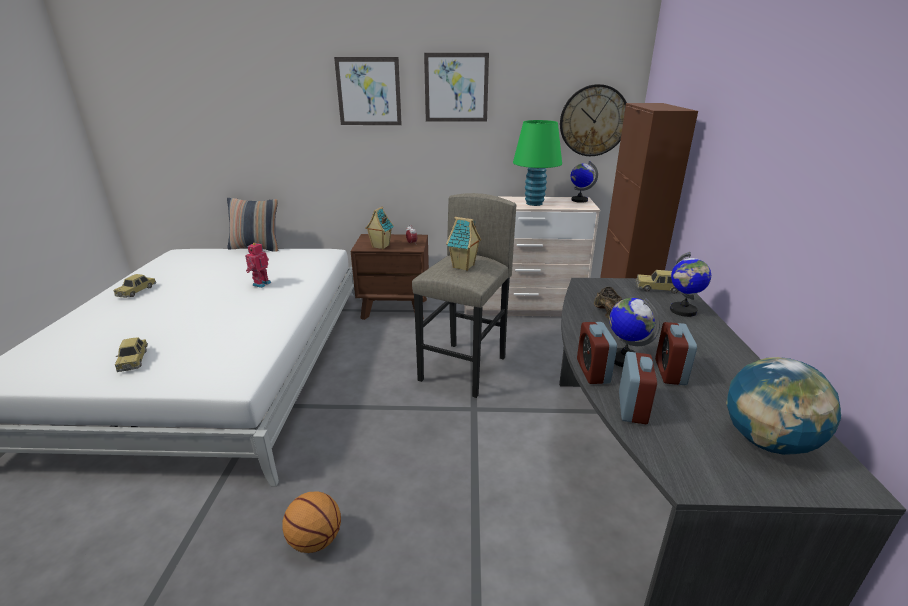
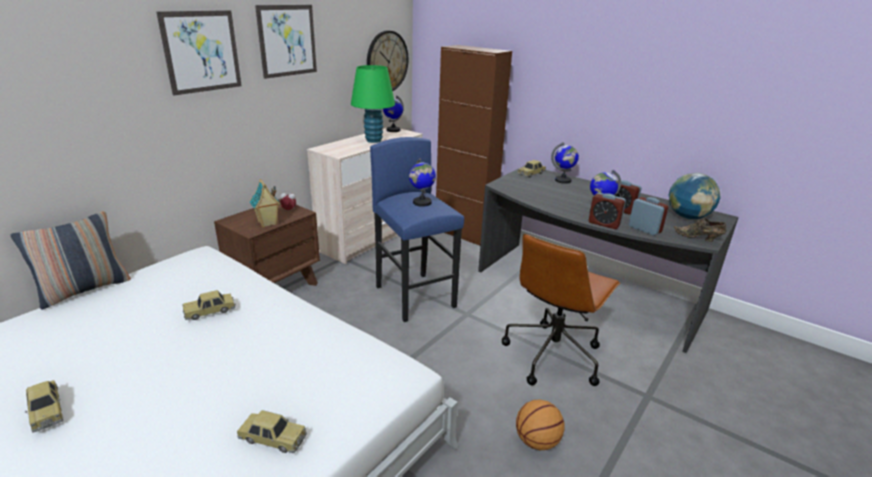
camera: 55 degrees left, 0 degrees up
(261, 284) = (210, 311): toy robot -> toy car
(464, 266) = (422, 203): toy house -> globe
(464, 369) = (415, 296): grey stool -> blue stool
(471, 499) = (553, 355): none -> brown office chair
(605, 312) = (542, 195): brown shoe -> brown shoe (698, 238)

